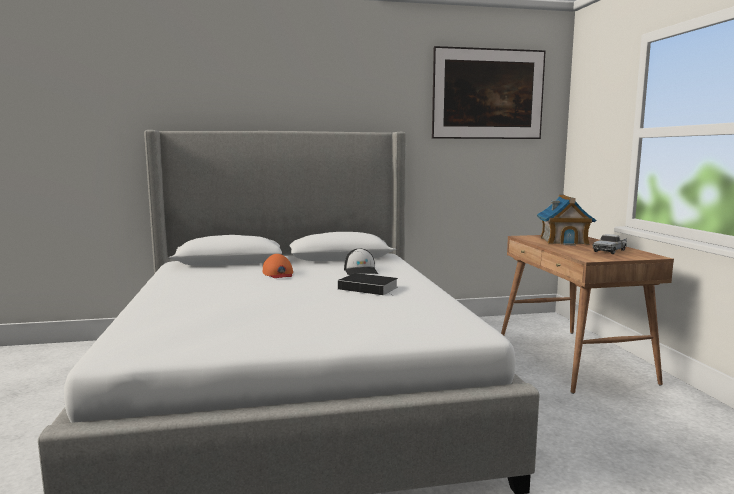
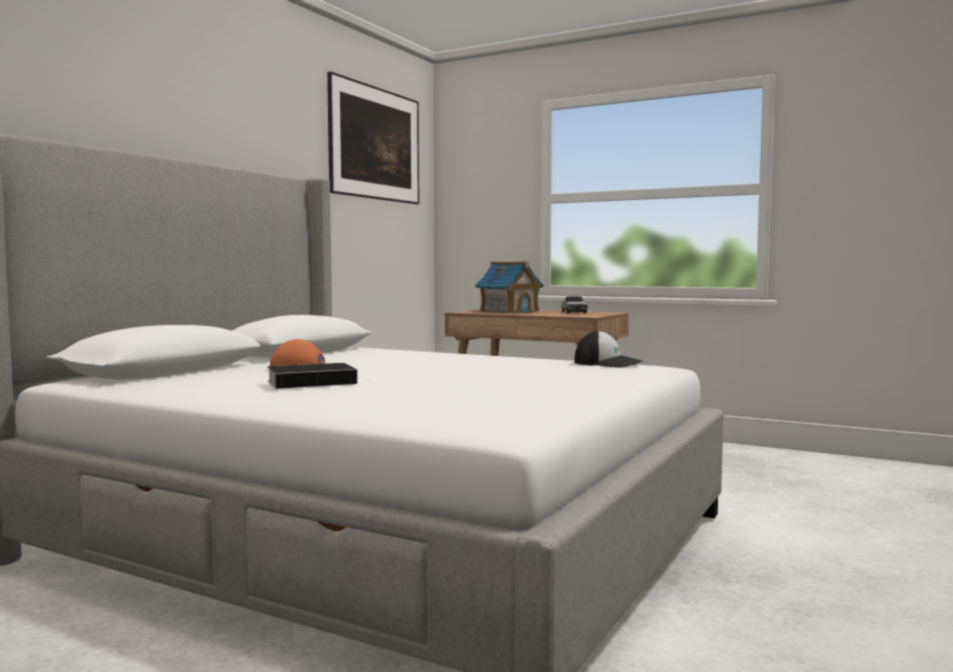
camera: 50 degrees left, 5 degrees down
(361, 271) = (384, 356): cap -> cap (608, 363)
(370, 288) = (464, 362): book -> book (314, 382)

